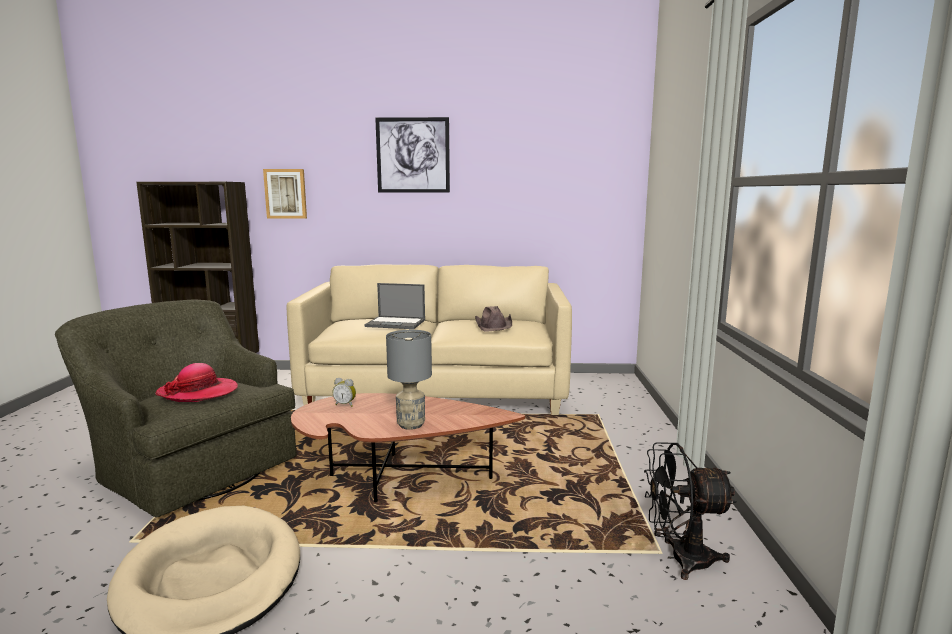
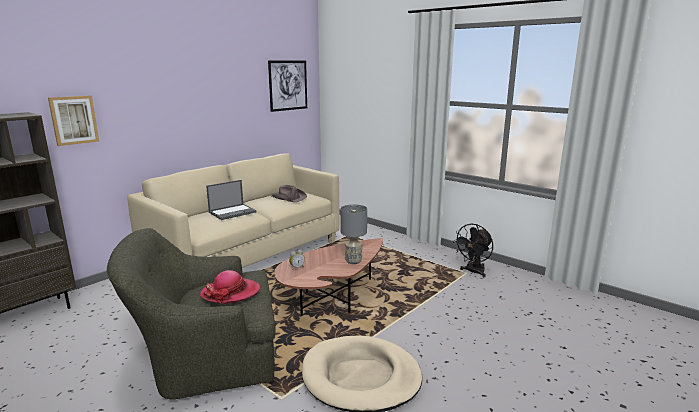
camera: 50 degrees left, 5 degrees up
(413, 155) = (185, 80): picture -> picture (288, 85)

